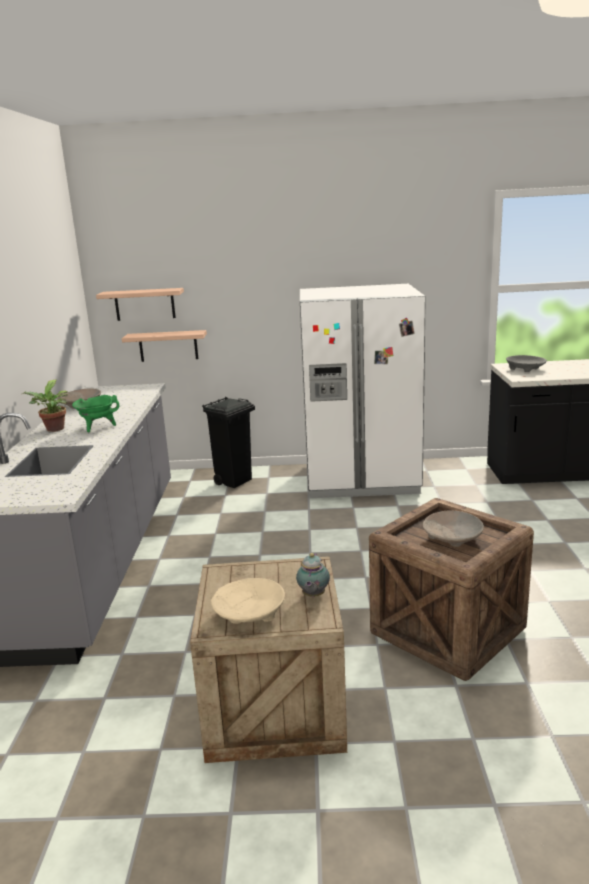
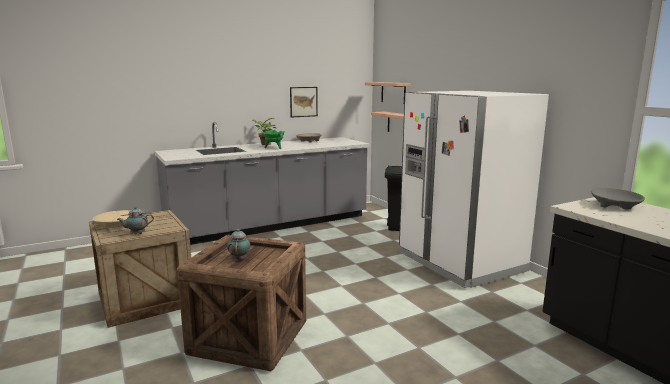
camera: 60 degrees right, 5 degrees down
(48, 343) = (303, 102): none -> picture
(453, 538) = (240, 259): beige bowl -> teapot

